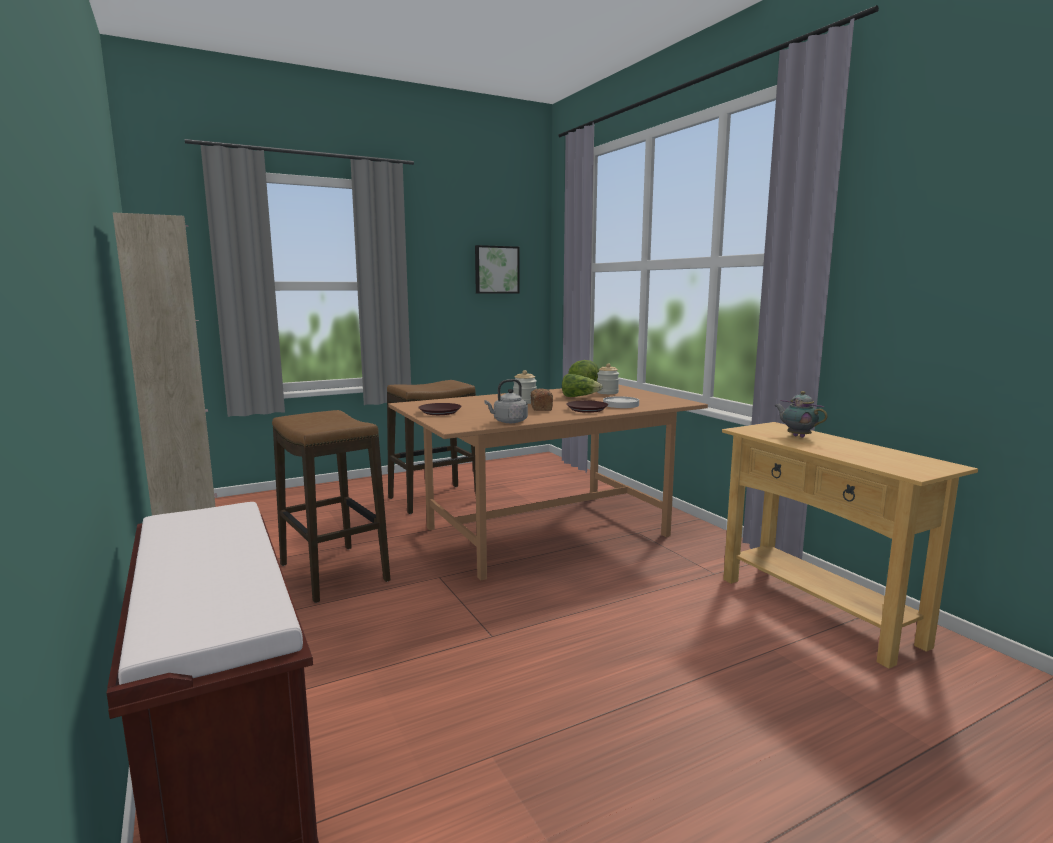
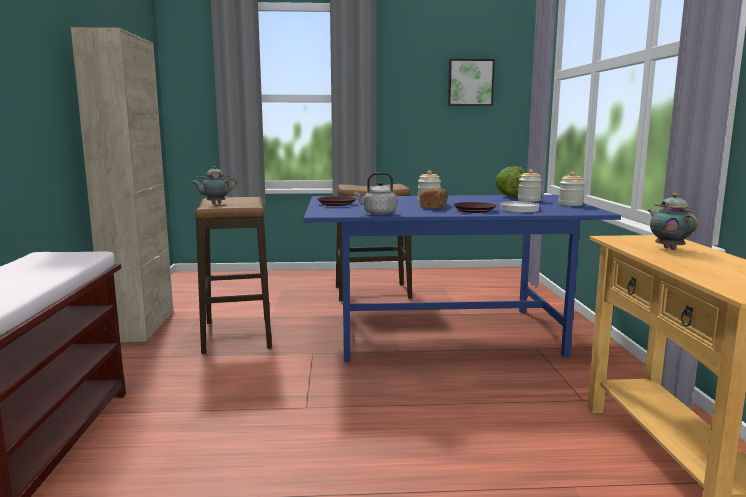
camera: 25 degrees right, 0 degrees up
(308, 424) = (215, 203): none -> teapot
(546, 532) = (443, 333): brown dining table -> blue dining table
(579, 397) = (491, 201): lettuce -> none
(649, 395) = (570, 204): none -> jar

